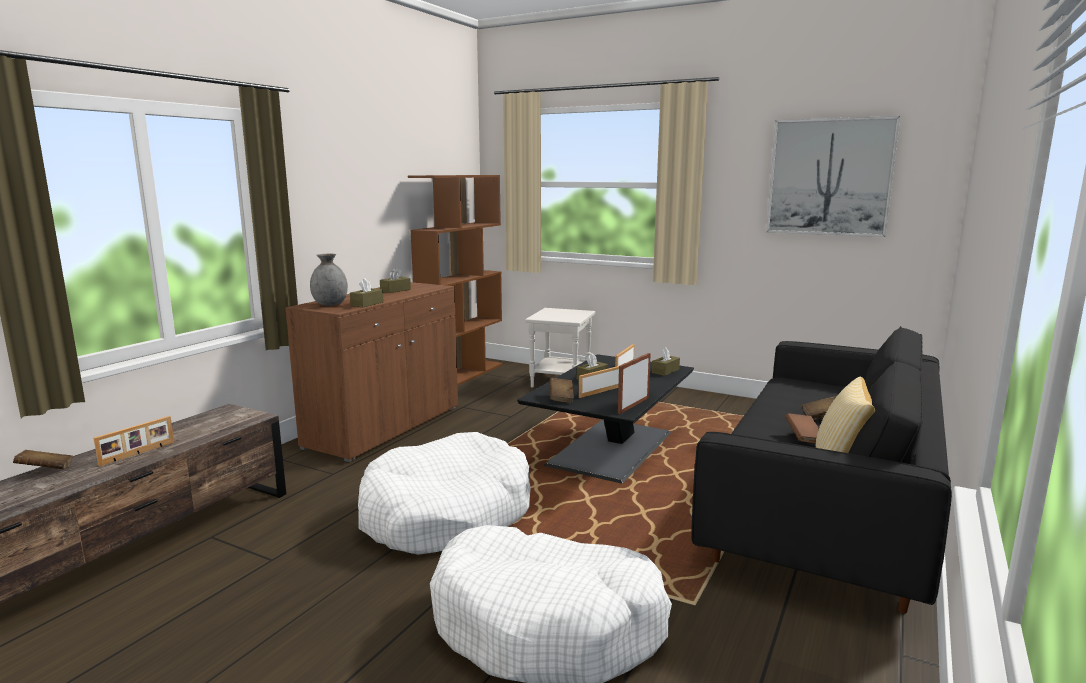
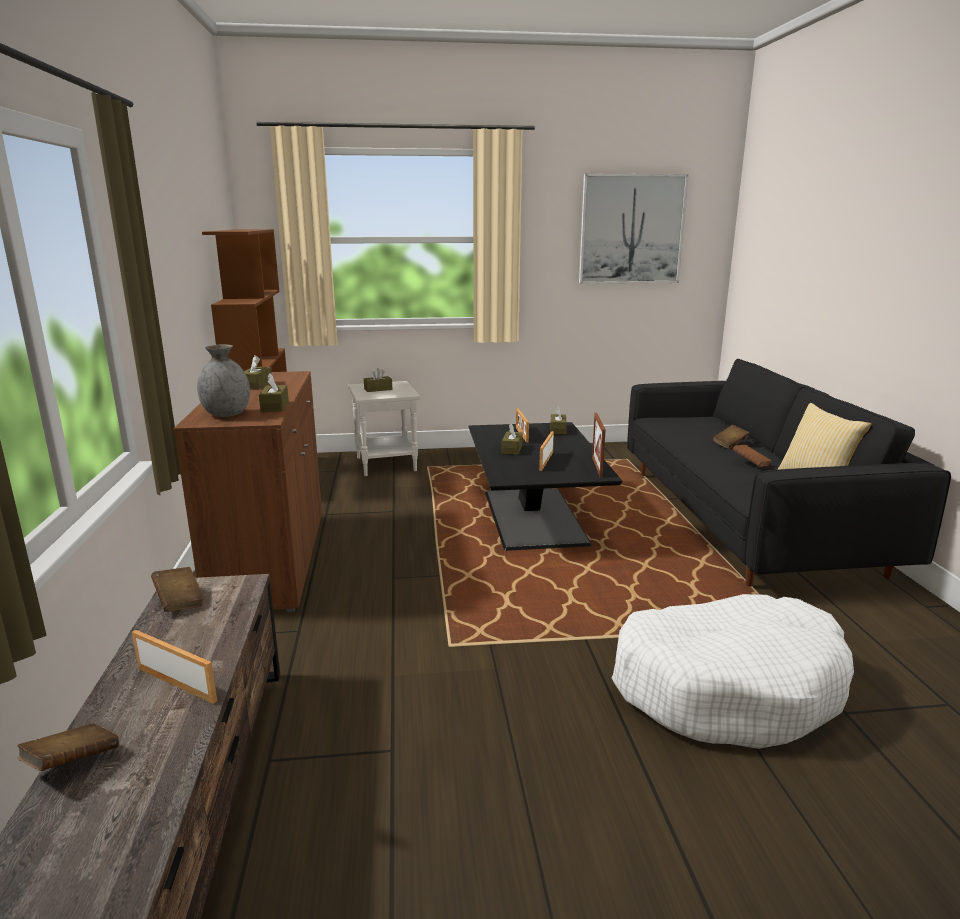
camera: 35 degrees left, 5 degrees up
(138, 453) = (178, 683): picture frame -> picture frame turned 60 degrees counterclockwise
(446, 514) = (492, 627): white dog bed -> none
(557, 314) = (378, 389): none -> brown tissue box
(561, 398) = (527, 475): brown book -> brown book (179, 601)

